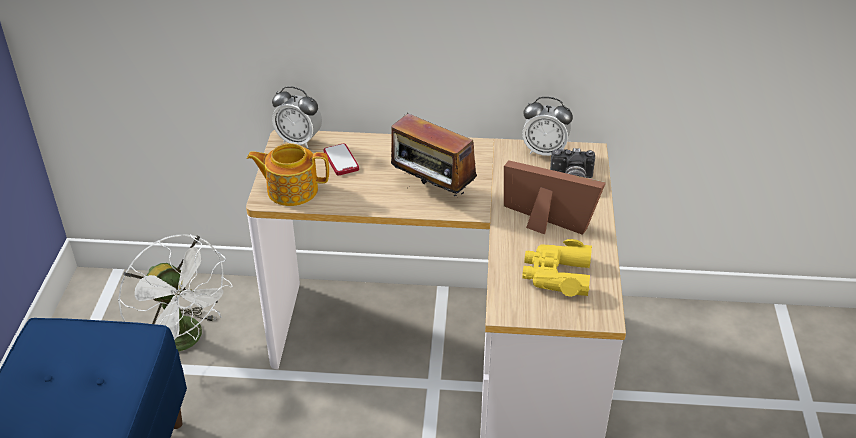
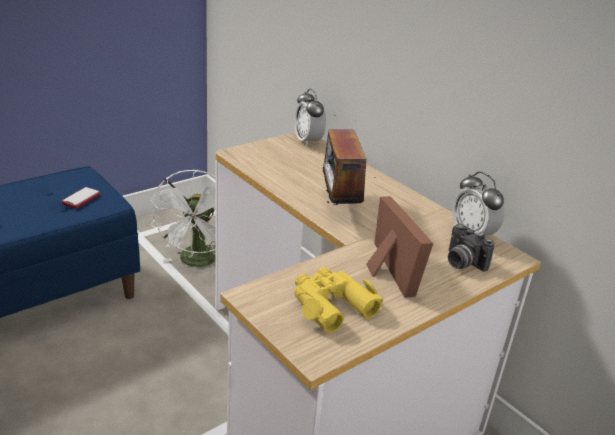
camera: 45 degrees right, 10 degrees down
(291, 190) = (256, 157): teapot -> none
(341, 160) = (313, 161): phone -> phone (81, 199)

